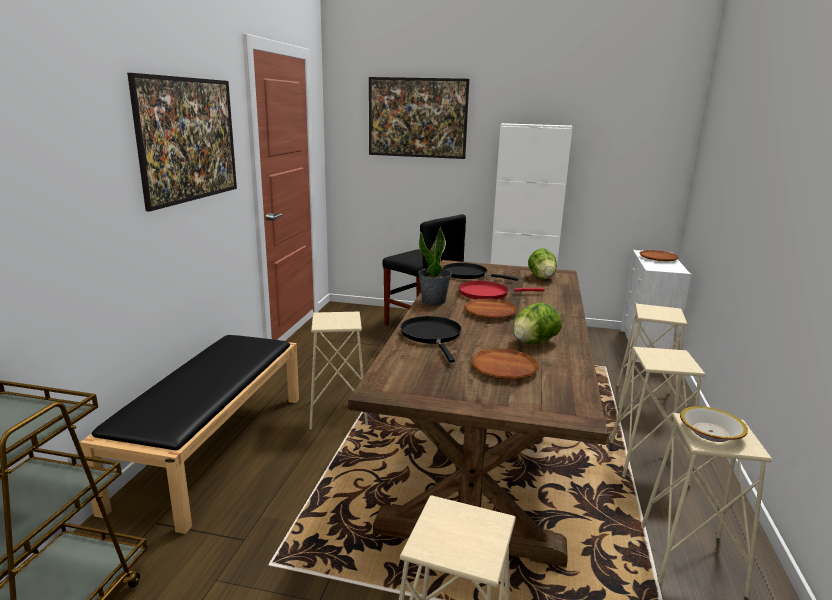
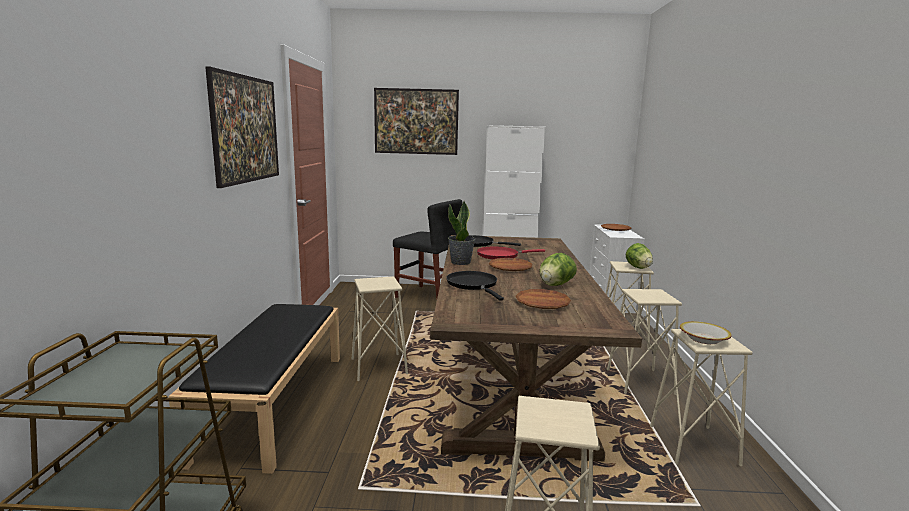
camera: 10 degrees left, 5 degrees down
(541, 278) = (537, 244): lettuce -> lettuce (638, 267)

